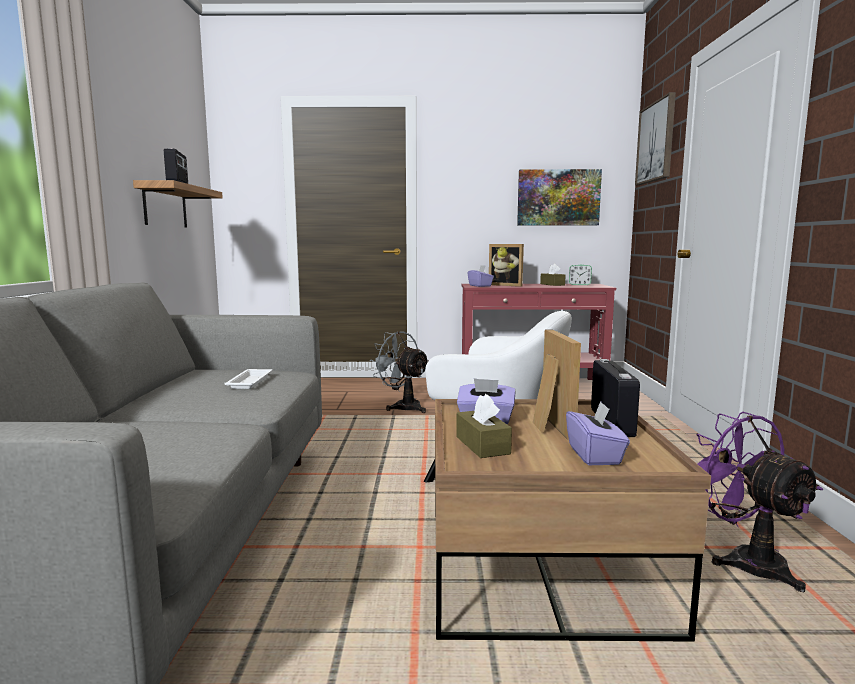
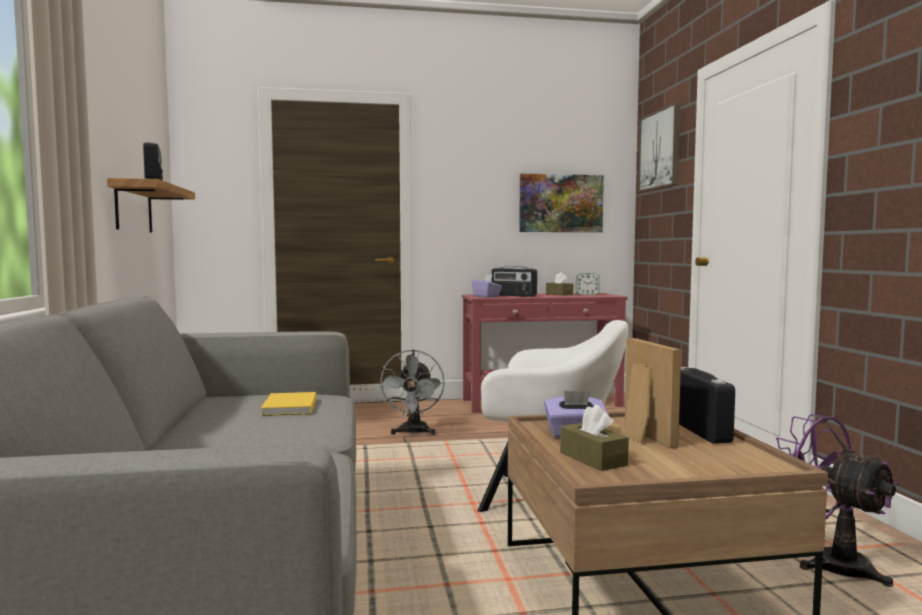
camera: 10 degrees left, 5 degrees down
(250, 382) = (288, 407): white tray -> yellow book
(403, 406) = (413, 433): grey fan -> grey fan turned 120 degrees counterclockwise
(507, 285) = (513, 295): picture frame -> radio
(595, 455) = (708, 461): purple tissue box -> none

